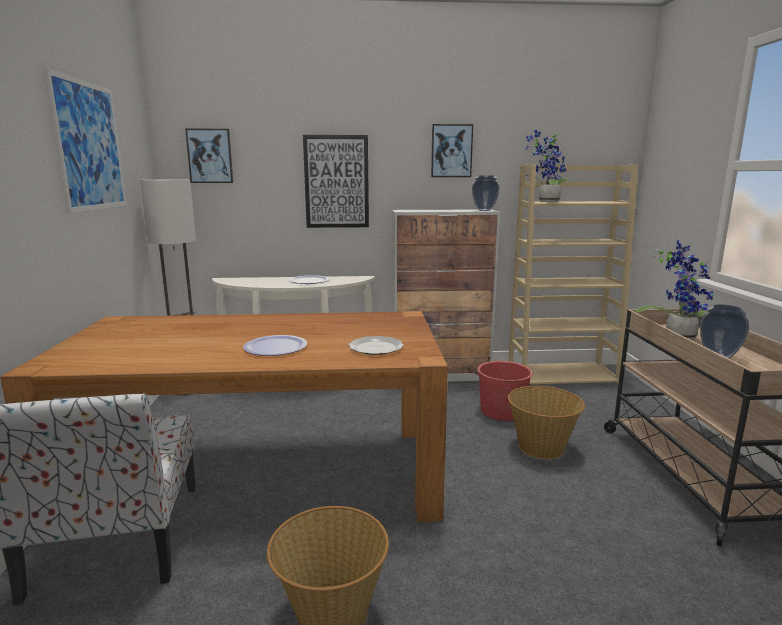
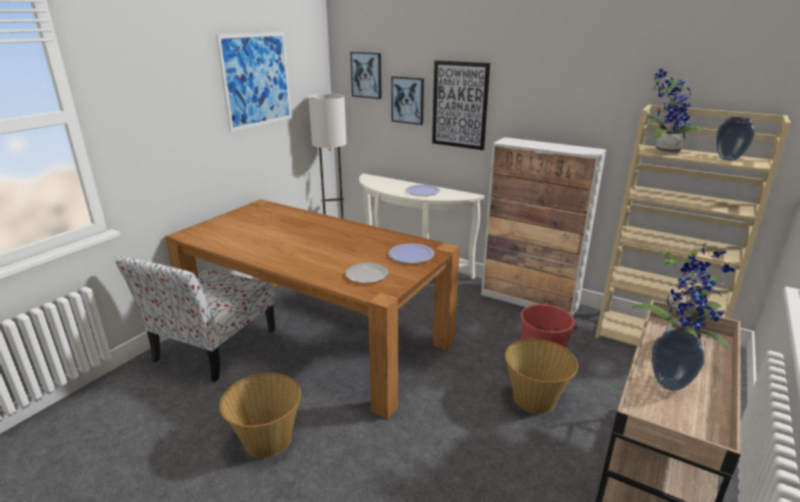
camera: 35 degrees right, 10 degrees up
(275, 347) = (309, 254): plate -> plate (411, 255)
(451, 151) = (571, 83): picture -> picture (408, 100)
(484, 210) = (586, 152): vase -> vase (728, 159)

